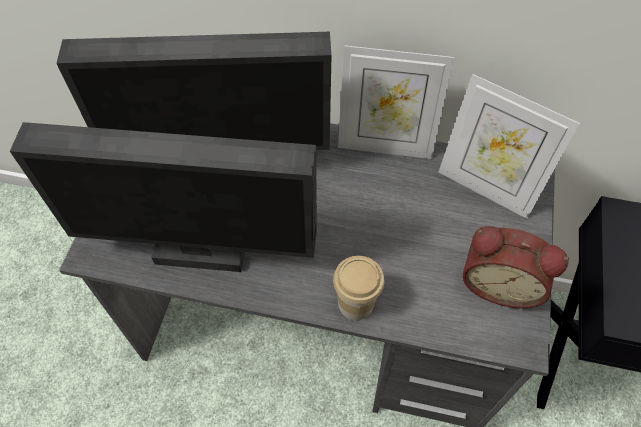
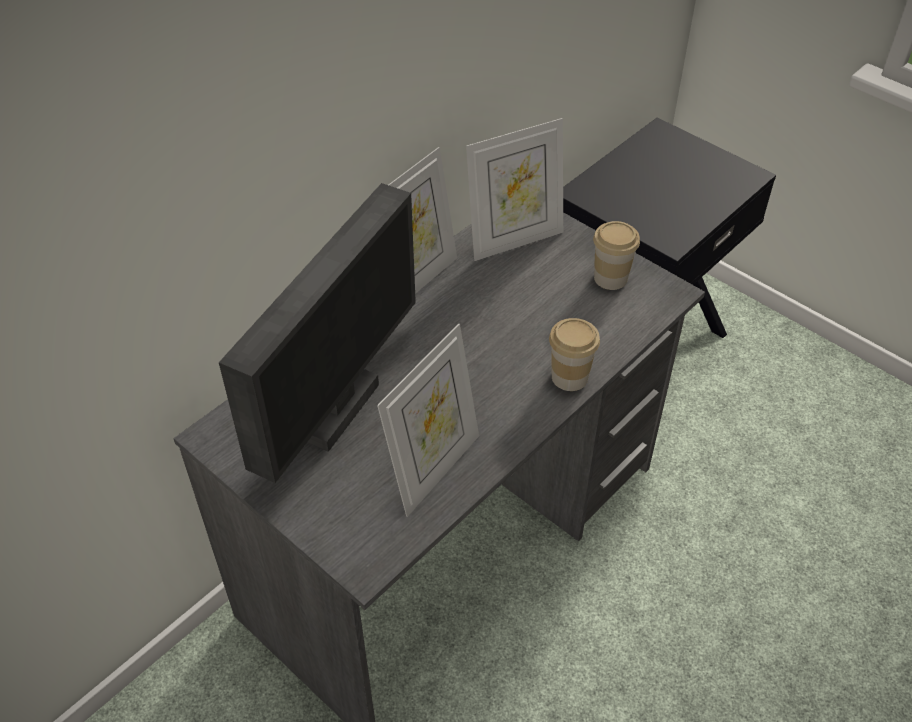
camera: 60 degrees left, 10 degrees down
(201, 252) = (433, 469): monitor -> picture frame
(499, 282) = (610, 278): alarm clock -> cup

